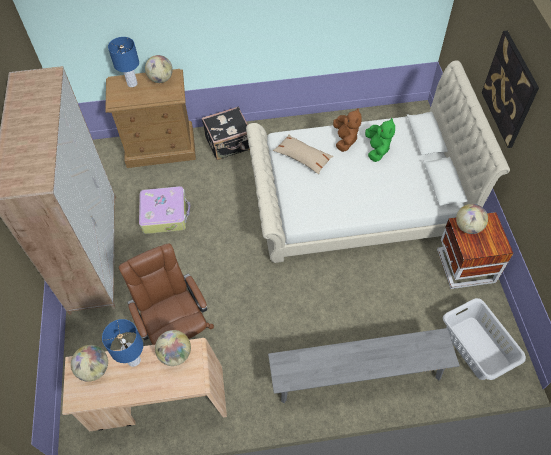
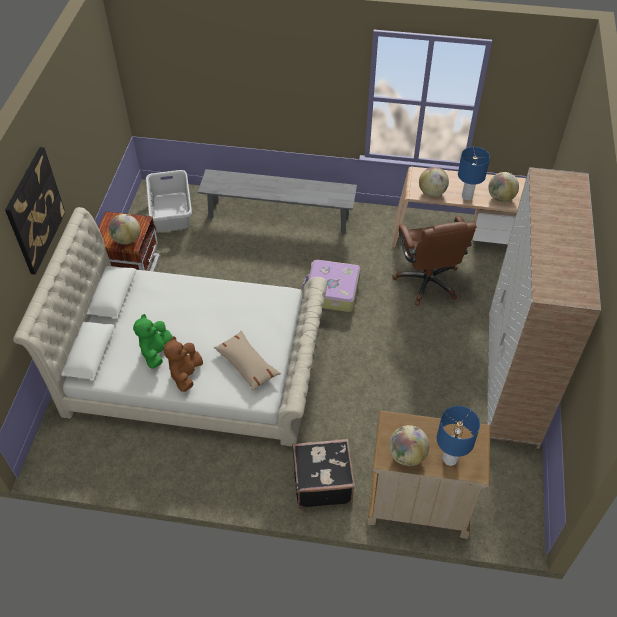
camera: 165 degrees left, 5 degrees down
(165, 214) = (425, 402): suitcase -> suitcase (331, 291)

